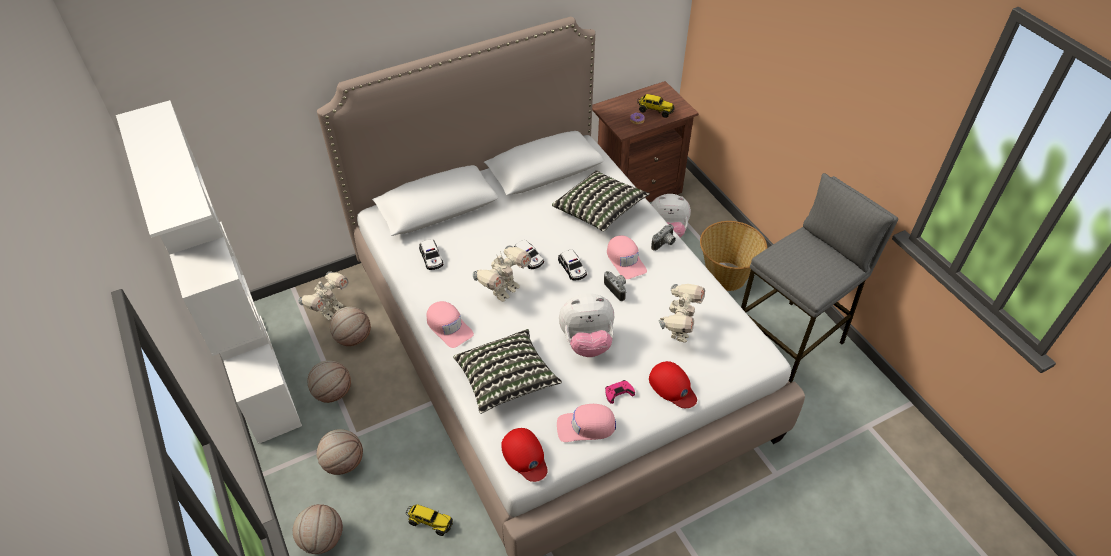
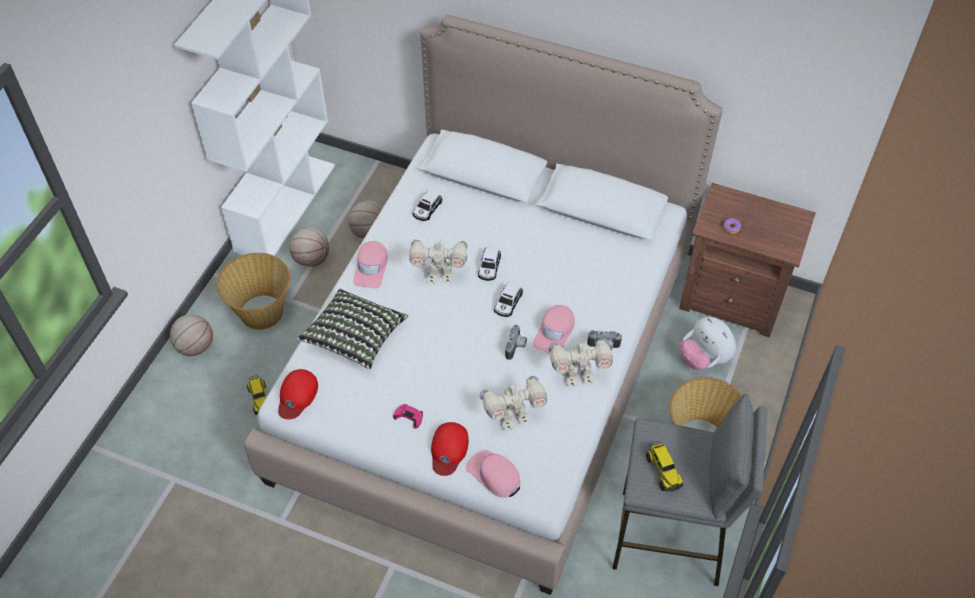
camera: 50 degrees right, 5 degrees up
(330, 310) = (380, 198): toy robot -> toy robot (578, 376)
(343, 462) = (262, 311): basketball -> basket
(586, 426) = (356, 416): pink cap -> pink cap (494, 475)
(587, 342) = (440, 363): plush toy -> none
(599, 211) = (594, 277): pillow -> none
(655, 110) = (761, 231): toy truck -> toy truck (663, 470)

